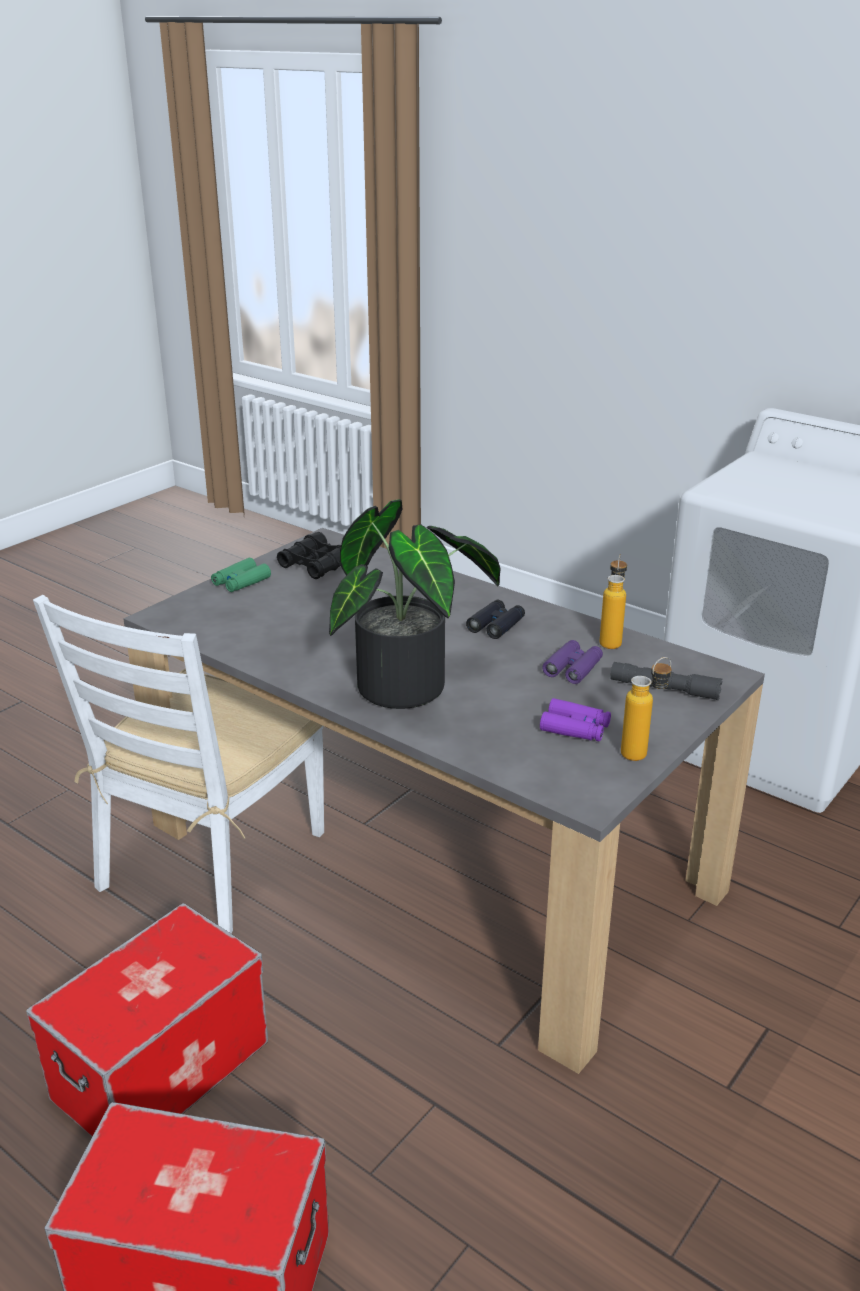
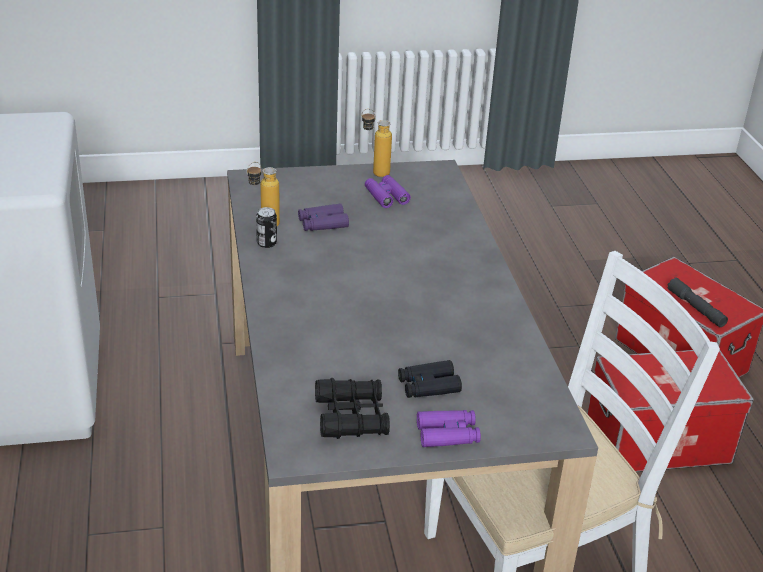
camera: 140 degrees left, 5 degrees up
(241, 582) = (447, 434): green binoculars -> purple binoculars
(412, 688) = (440, 261): potted plant -> none
(496, 625) = (312, 274): black binoculars -> black binoculars (428, 386)
(578, 629) = (266, 243): none -> can
(664, 689) = (298, 189): grey flashlight -> grey flashlight (696, 308)

